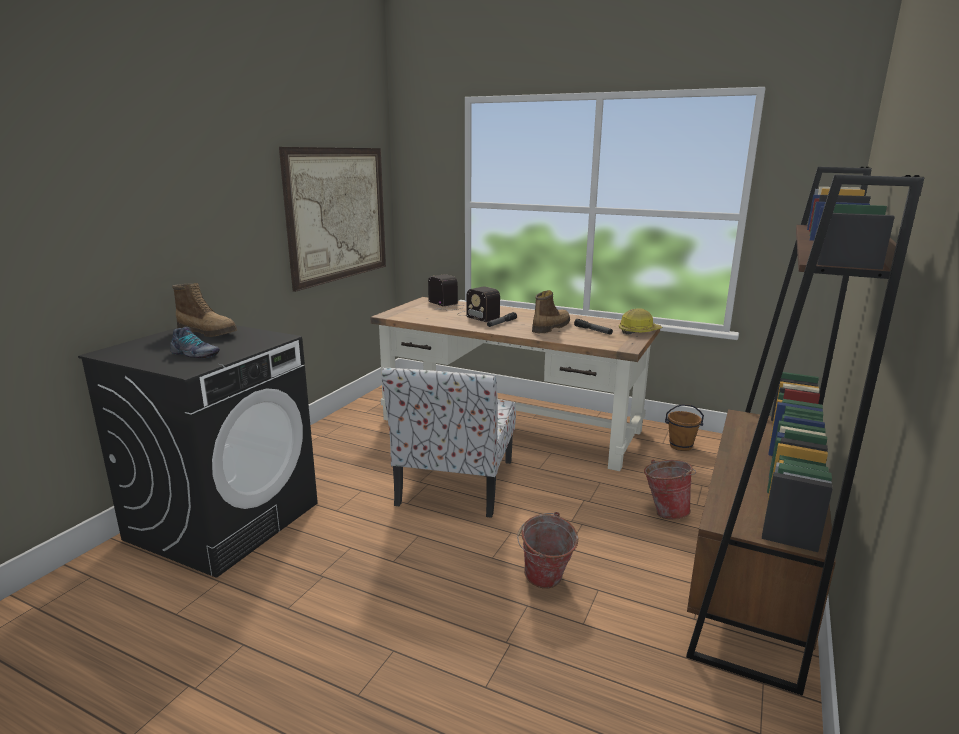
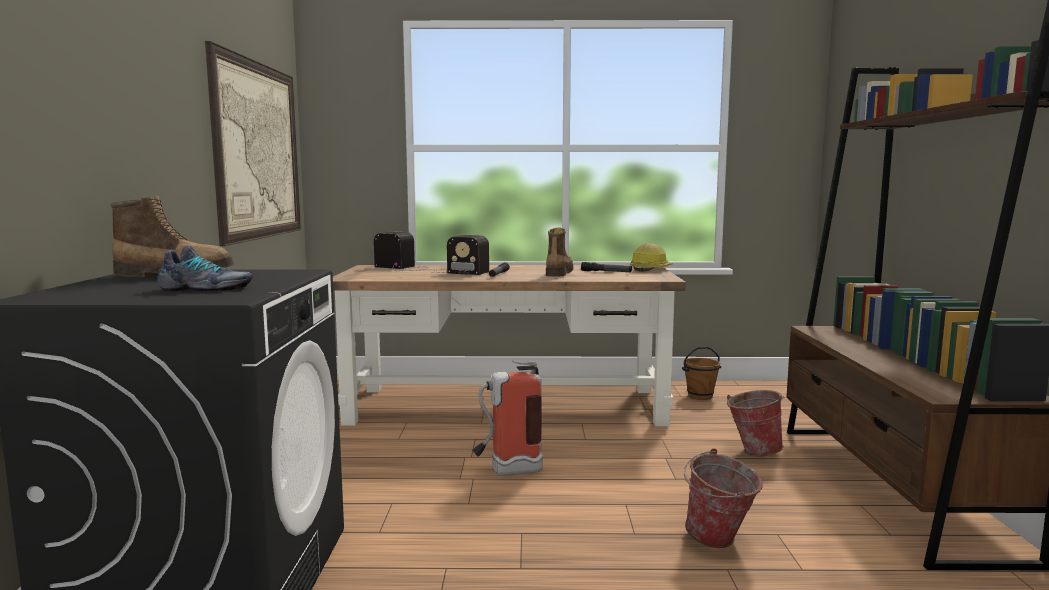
camera: 25 degrees left, 10 degrees down
(455, 484) = (507, 472): chair -> fire extinguisher

